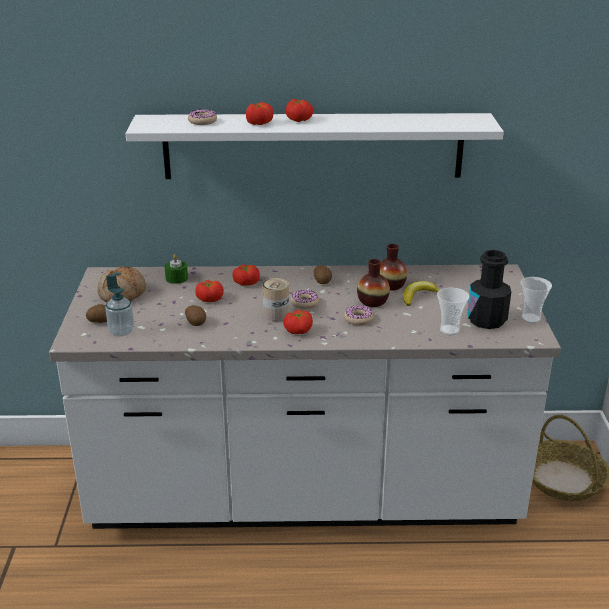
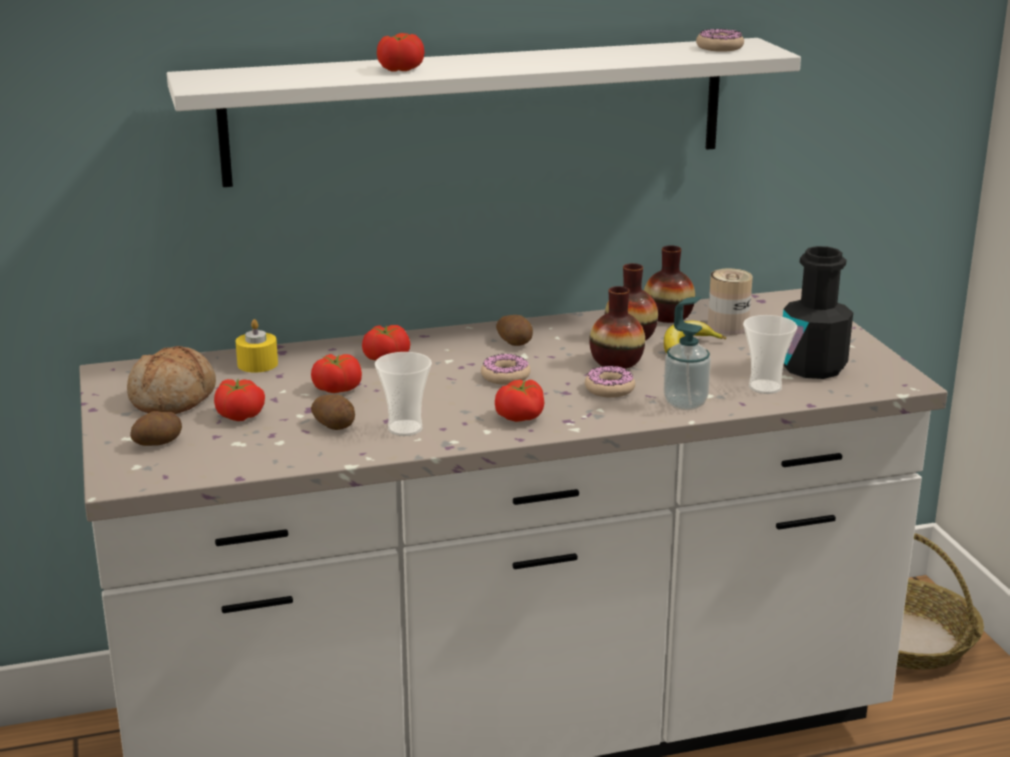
camera: 15 degrees left, 5 degrees down
(121, 331) = (206, 454): soap dispenser -> soap dispenser (685, 403)
(176, 278) = (257, 364): green candle -> yellow candle
(202, 121) = (299, 73): donut -> donut (719, 47)
(276, 314) = (467, 398): can -> can (728, 327)
(299, 119) = (463, 61): tomato -> tomato (240, 415)
(420, 274) = (668, 316): none -> vase
(530, 318) = (877, 357): cup -> cup (405, 428)

